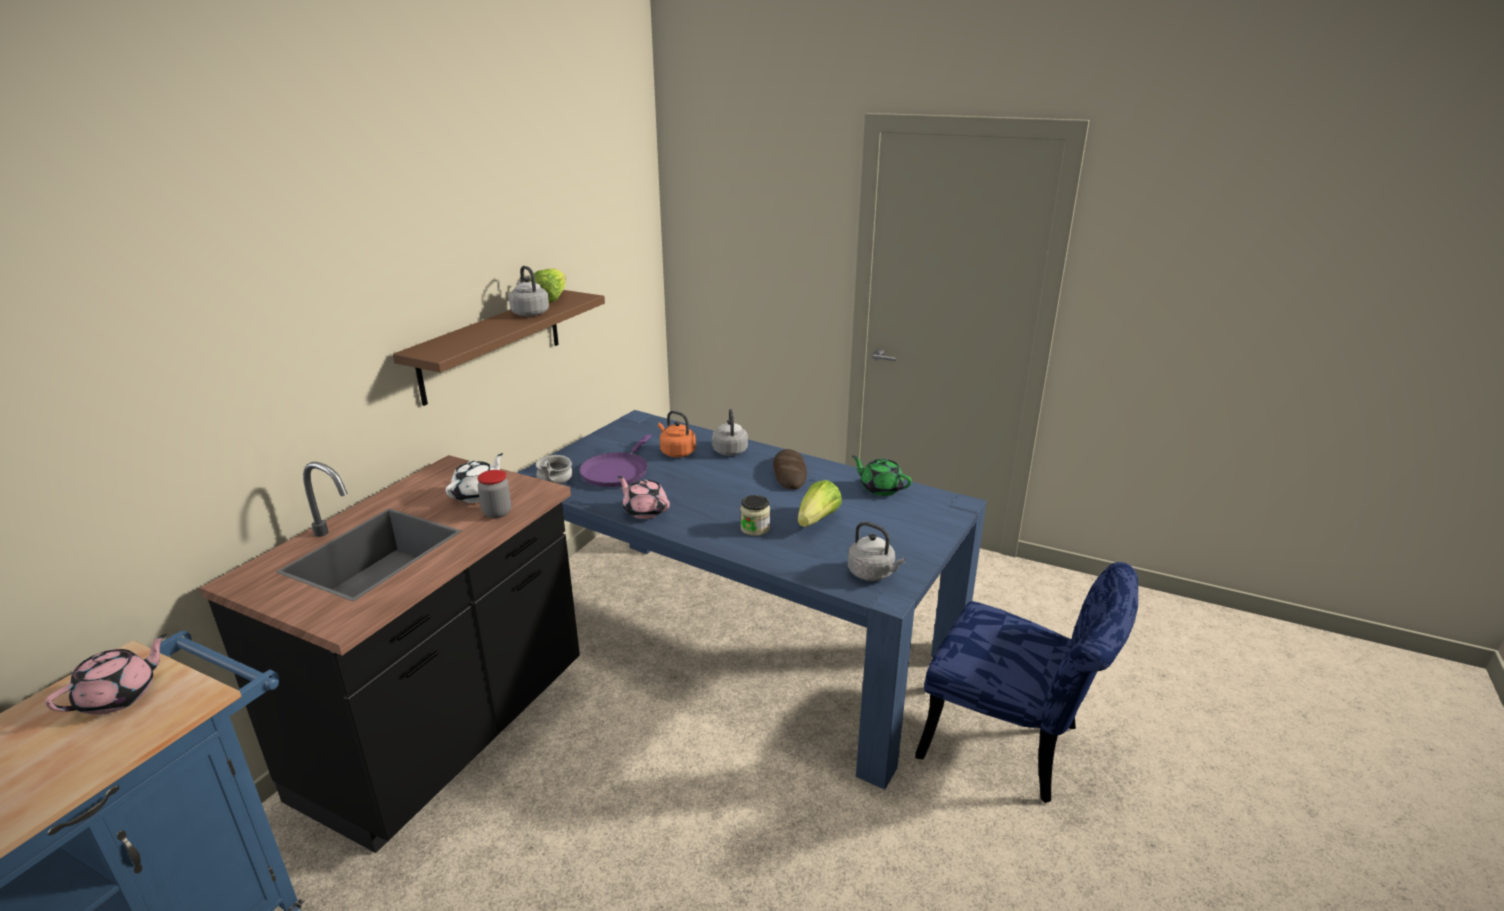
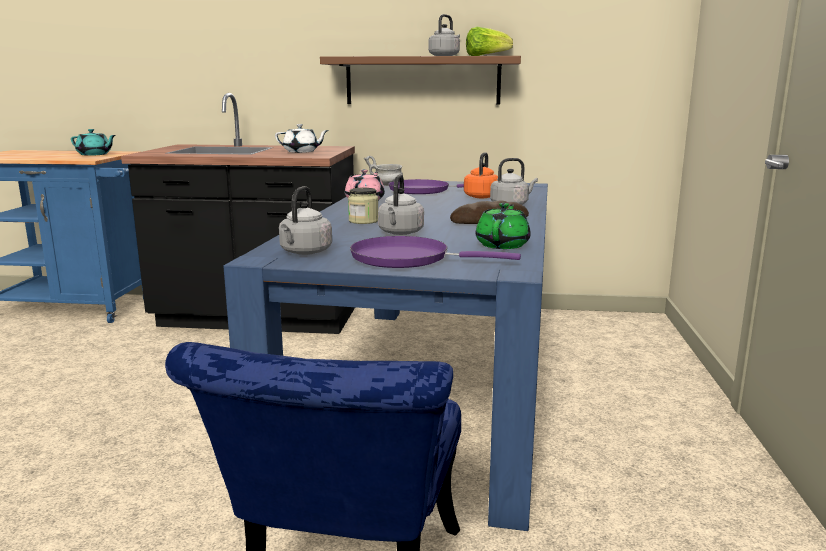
camera: 70 degrees right, 10 degrees down
(120, 696) = (94, 154): pink teapot -> turquoise teapot
(497, 512) = (279, 154): jar -> none
(817, 520) = (400, 233): lettuce -> grey kettle
(911, 532) = (407, 258): none -> purple frying pan

